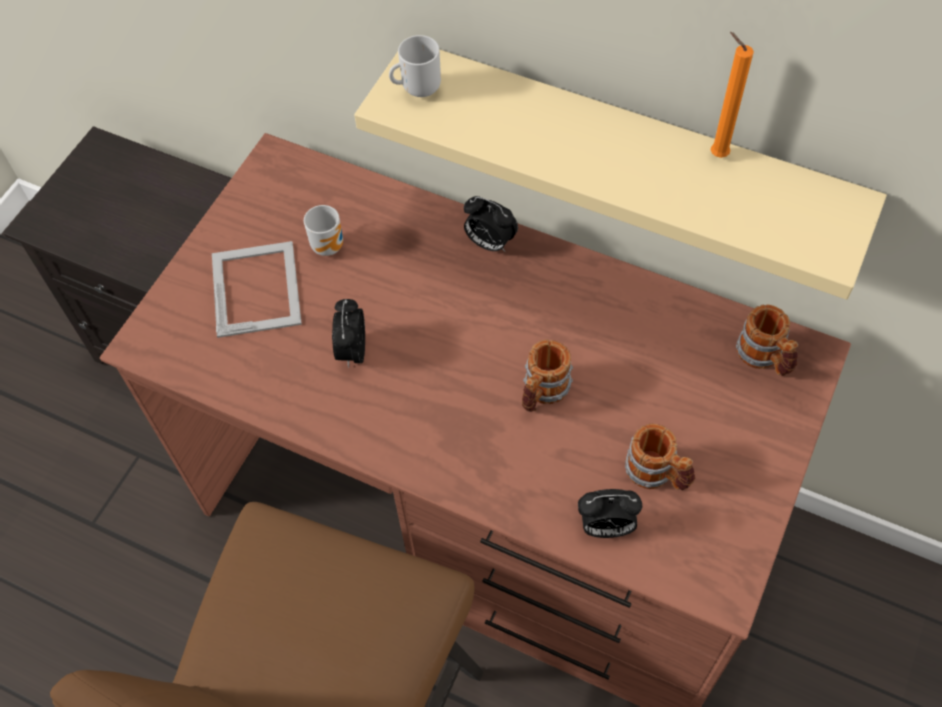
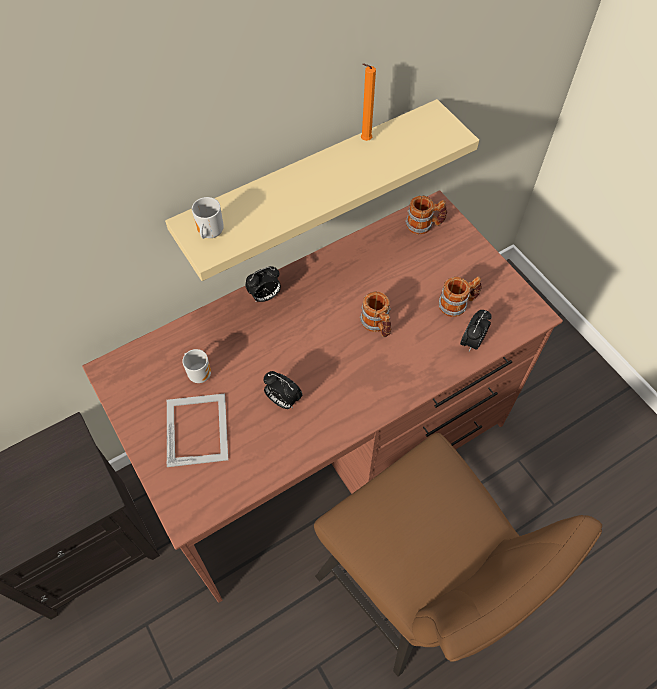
camera: 60 degrees left, 0 degrees up
(257, 287) = (197, 428): picture frame -> picture frame turned 60 degrees clockwise

